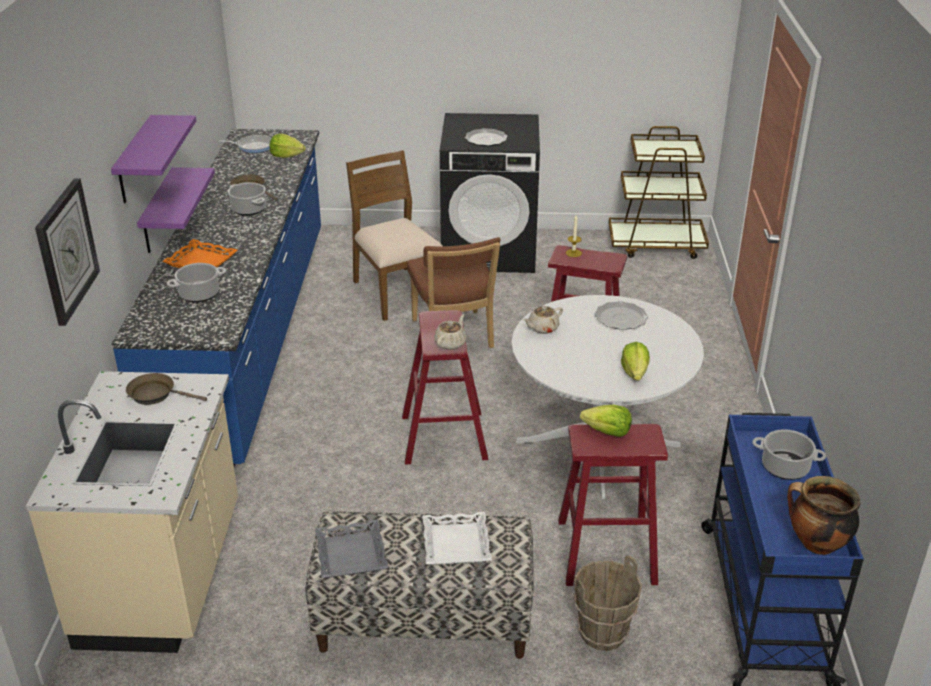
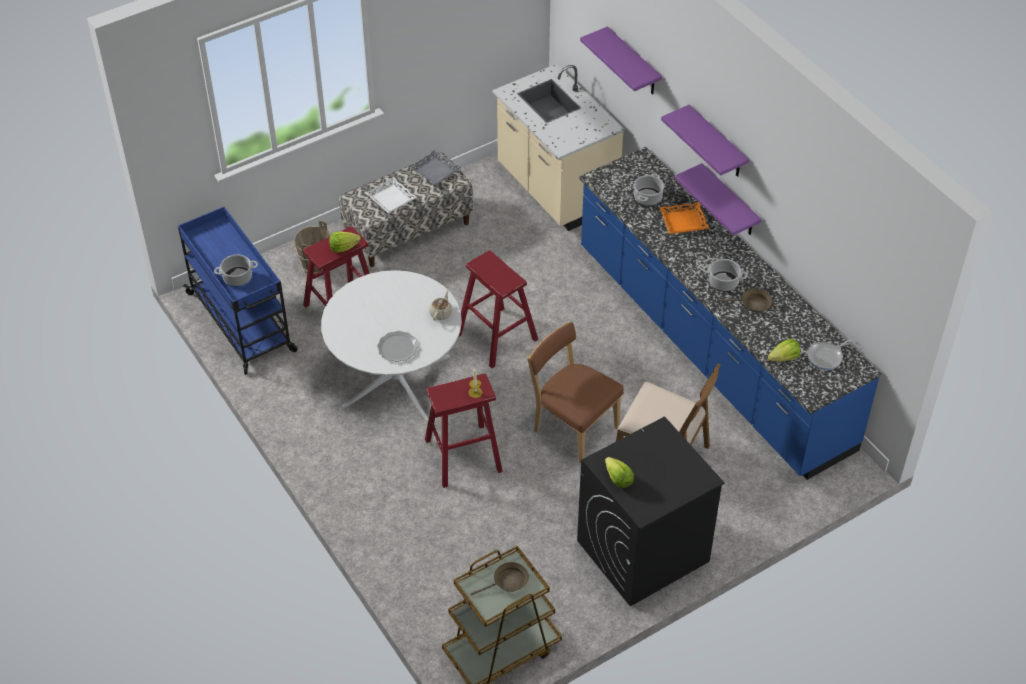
camera: 145 degrees right, 15 degrees up
(66, 251) = (633, 63): wall clock -> purple shelf
(156, 395) = (577, 130): brown frying pan -> brown frying pan (508, 582)
(450, 343) = (482, 265): beige teapot -> none
(486, 139) = (642, 453): plate -> none
(635, 373) = (358, 304): lettuce -> lettuce (618, 479)
(816, 544) = (205, 239): cooking pot -> none

